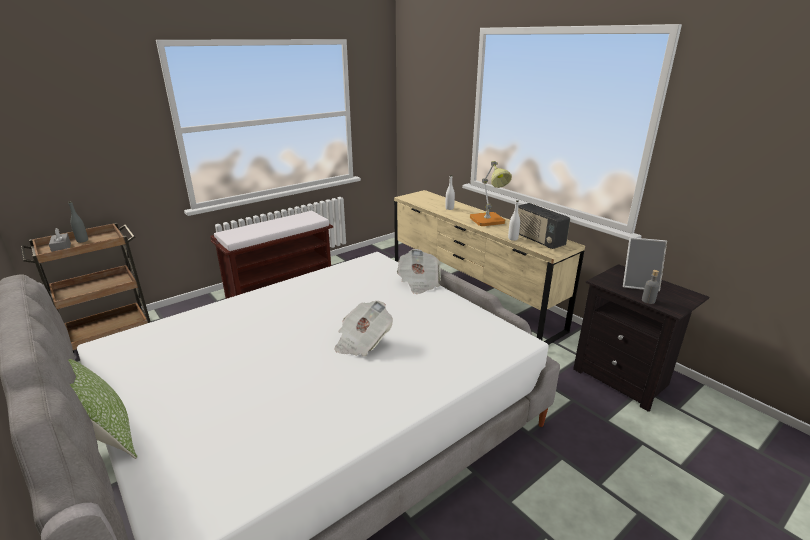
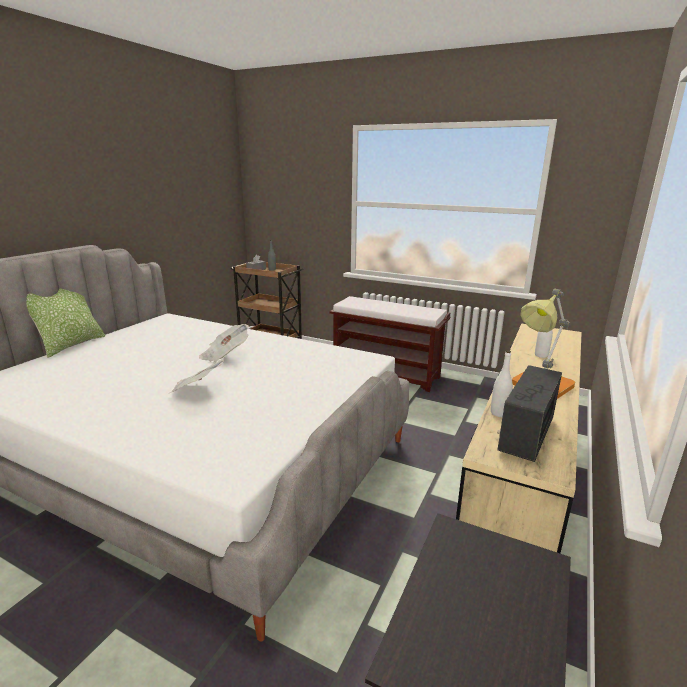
camera: 65 degrees right, 5 degrees down
(419, 282) = (338, 391): newspaper -> newspaper (225, 355)
(639, 284) = (492, 595): picture frame -> none
(648, 300) = (418, 613): grey bottle -> none

